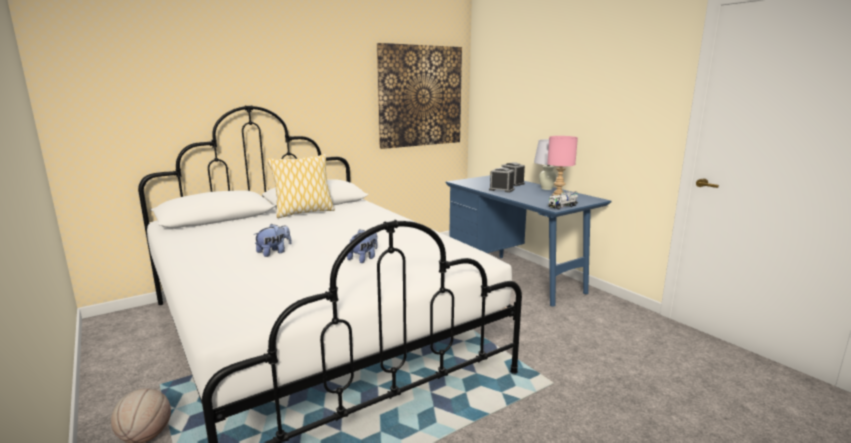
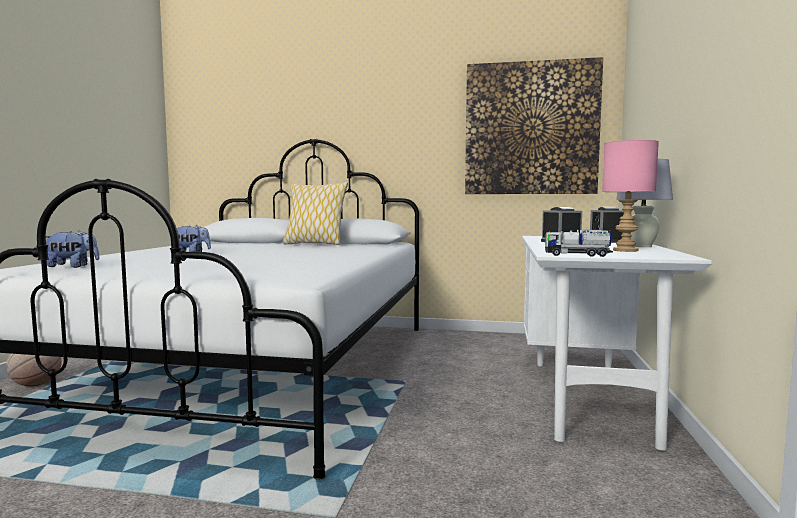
camera: 45 degrees right, 10 degrees down
(364, 258) = (218, 264): plush toy -> plush toy (72, 266)
(516, 275) = (585, 392): blue desk -> white desk

